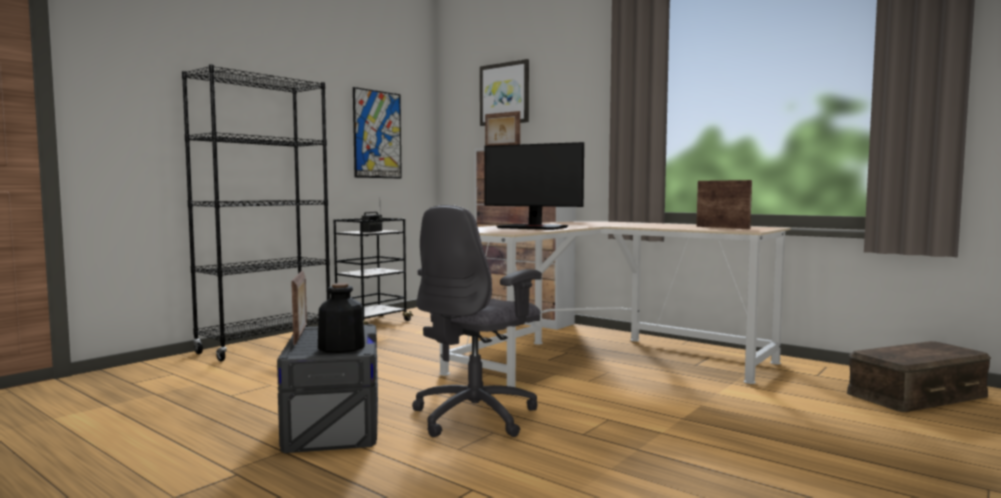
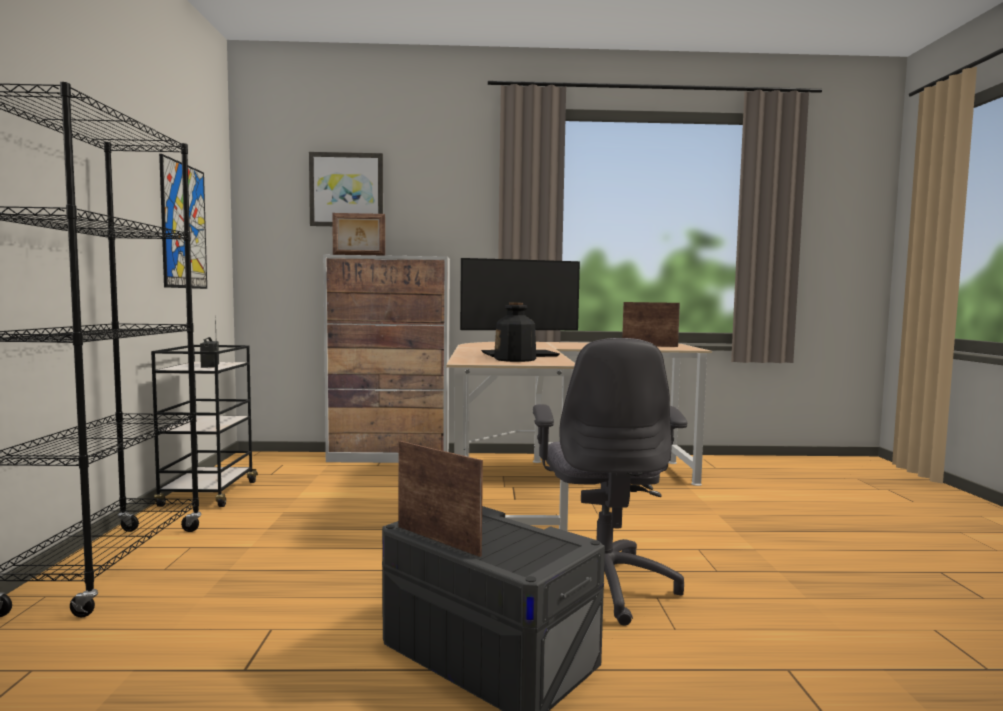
camera: 40 degrees left, 0 degrees up
(341, 347) = (545, 543): bottle -> bottle (515, 359)
(918, 395) = (791, 471): brown storage box -> none

